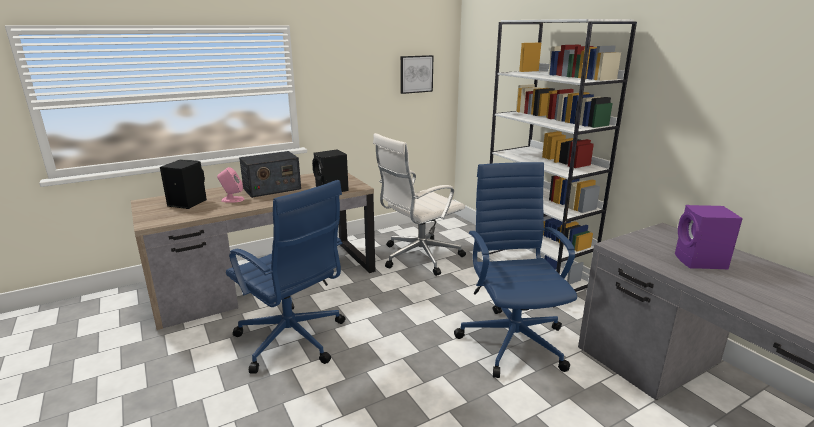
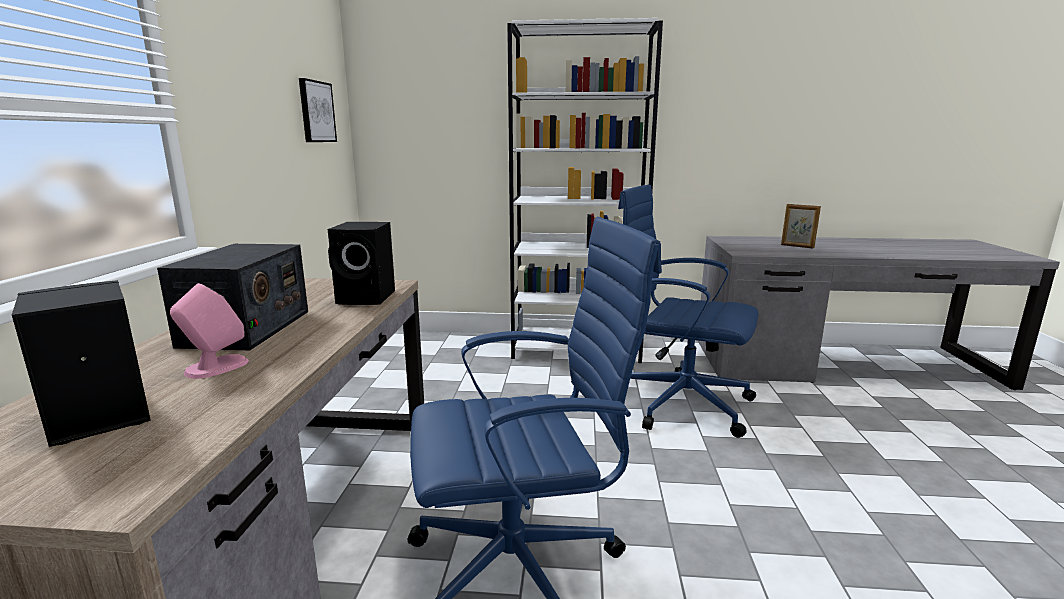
camera: 55 degrees left, 5 degrees down
(418, 257) = (437, 385): white office chair -> none
(700, 262) = (797, 246): purple speaker -> picture frame

